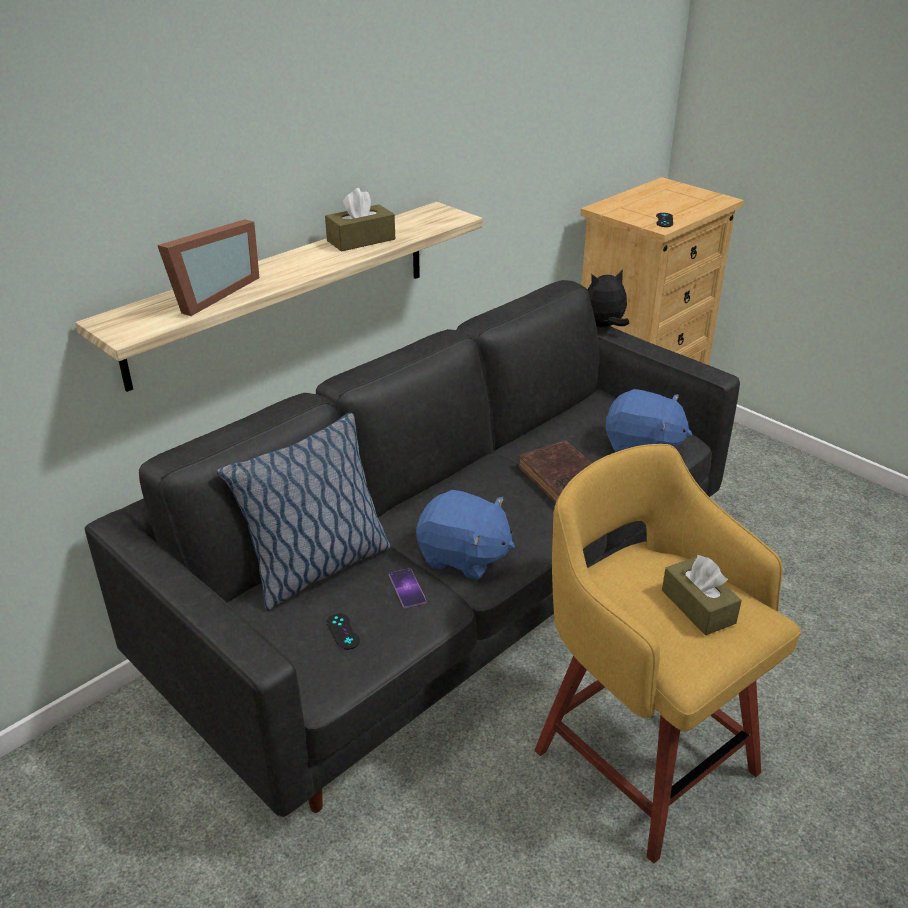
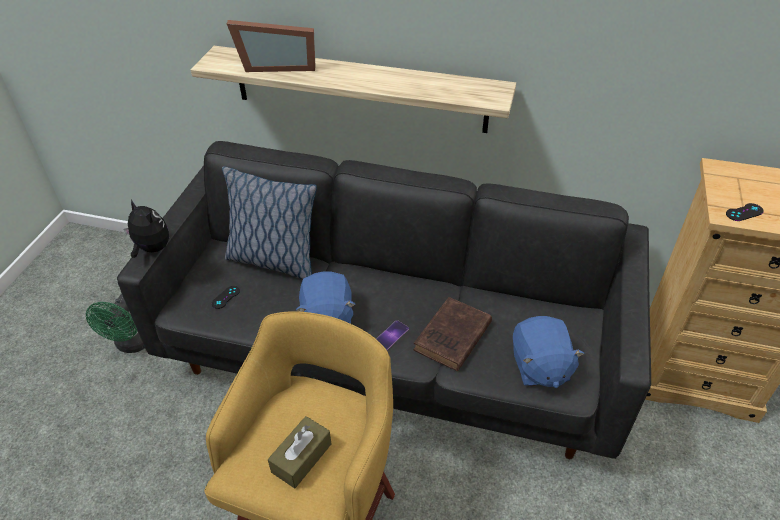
camera: 60 degrees right, 10 degrees up
(181, 882) = (131, 344): none -> green fan
(361, 240) = (408, 80): brown tissue box -> none
(407, 588) = (279, 307): phone -> phone (391, 335)
(603, 327) = (637, 266): plush toy -> plush toy (151, 249)

